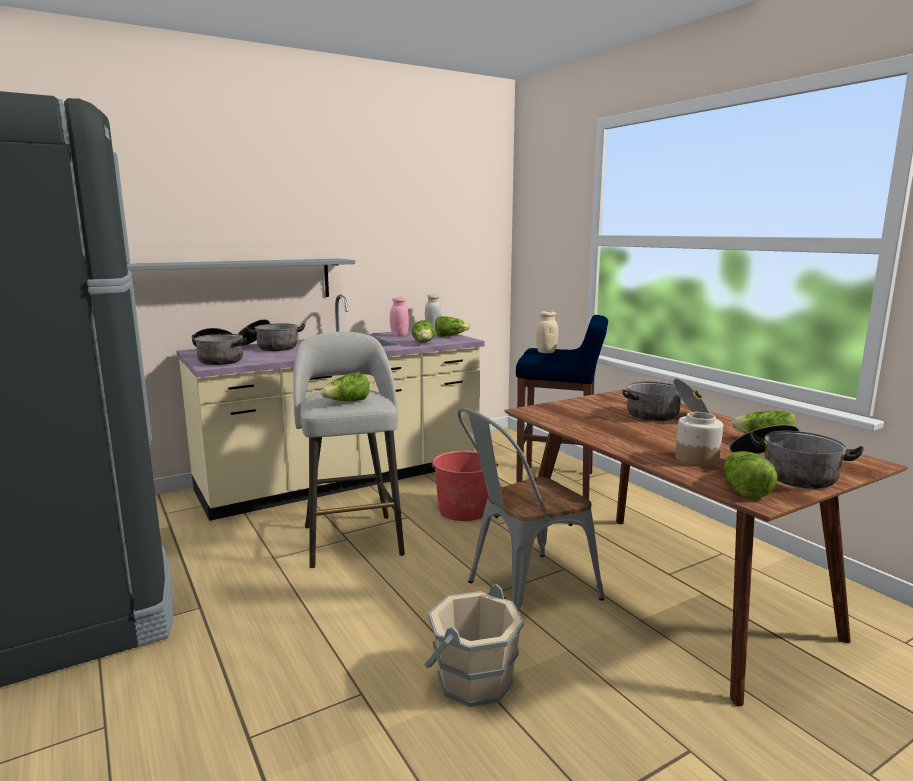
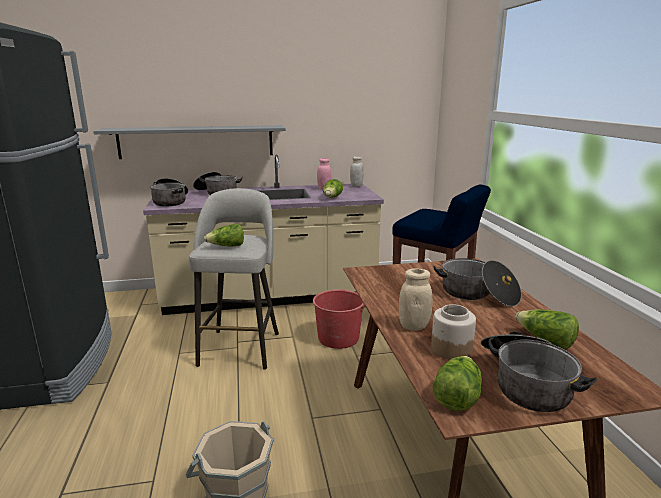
camera: 20 degrees right, 5 degrees up
(450, 336) = (362, 192): lettuce -> none
(523, 591) = (331, 421): grey chair -> none
(546, 352) = (430, 214): beige jar -> beige jar (413, 326)

